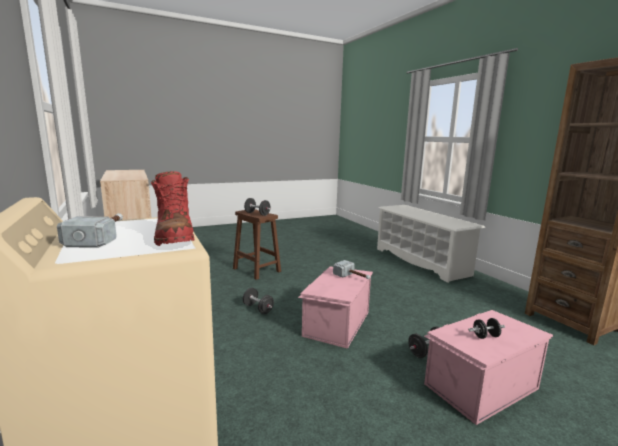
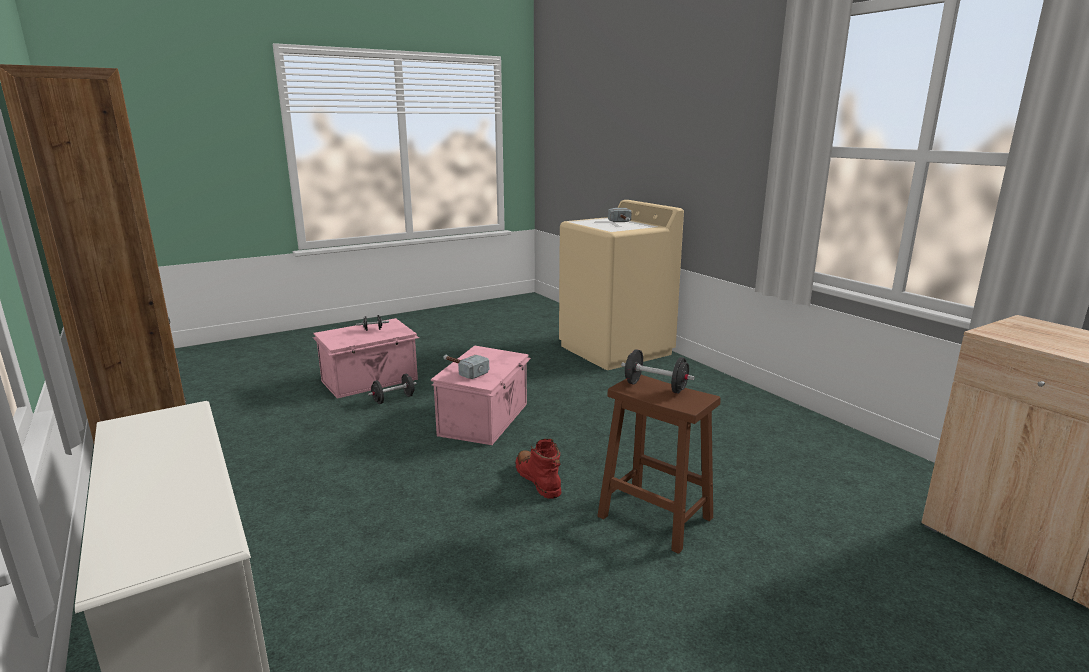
camera: 175 degrees right, 5 degrees up
(174, 237) = (585, 223): red boot -> red boot (538, 480)
(258, 309) = (594, 430): black dumbbell -> none

